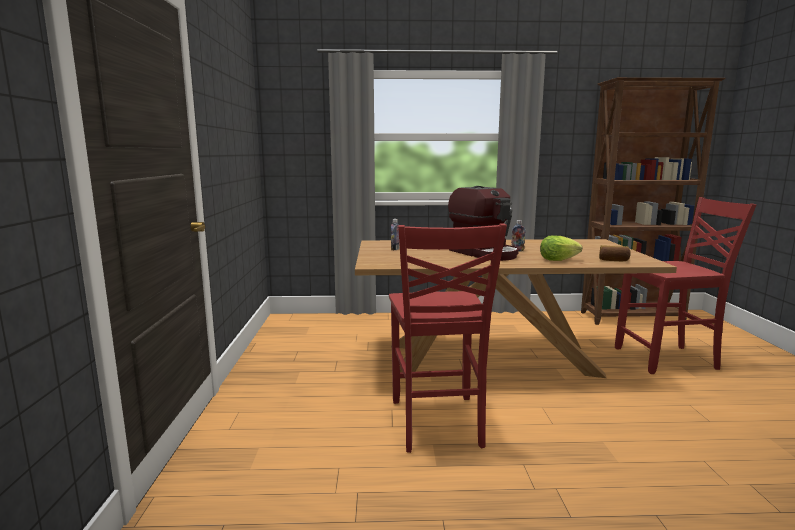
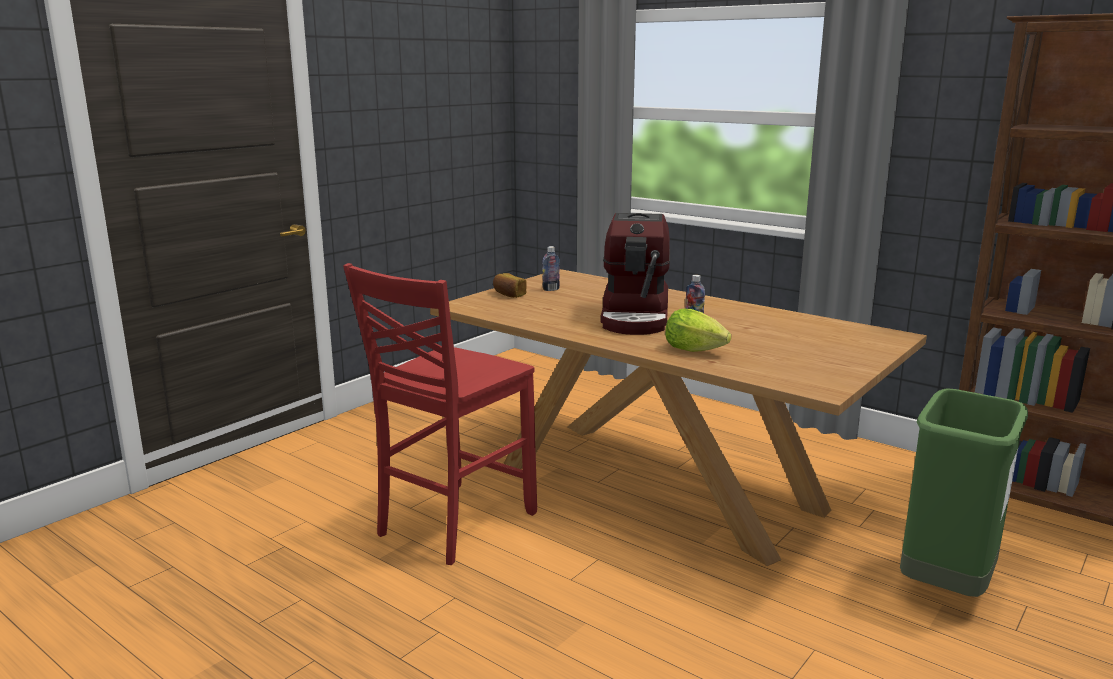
camera: 40 degrees right, 5 degrees up
(613, 260) = (775, 370): bread -> bread (508, 294)
(668, 359) = (945, 586): red chair -> green trash can

